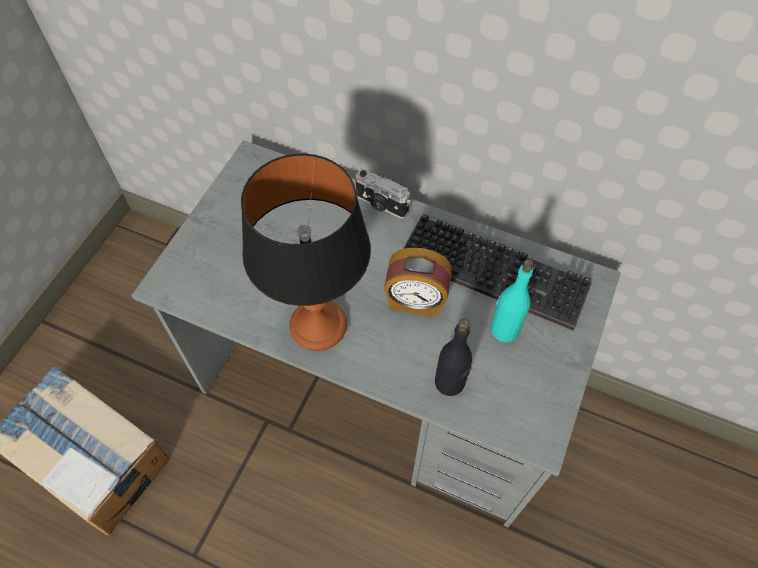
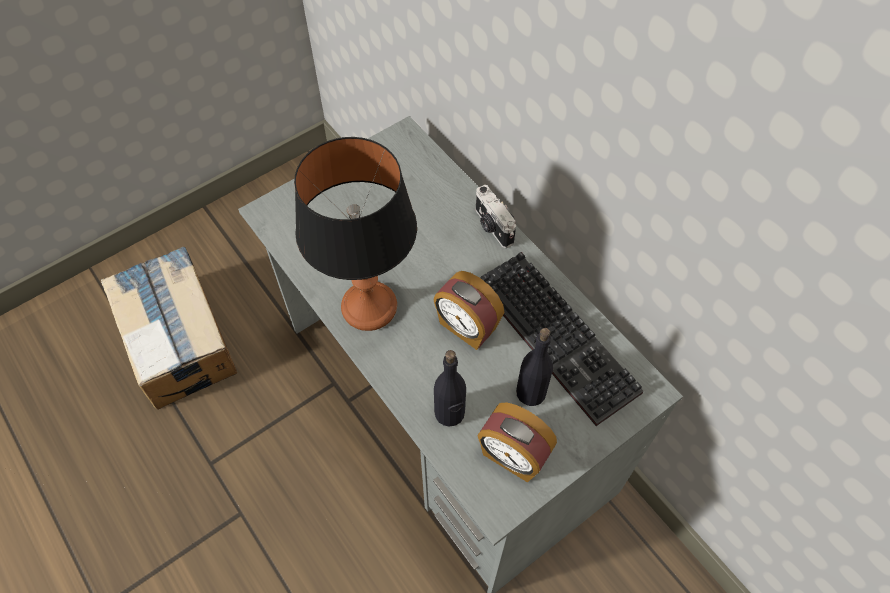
camera: 30 degrees right, 0 degrees up
(504, 329) = (530, 392): turquoise bottle -> black bottle
(525, 391) = (512, 456): none -> alarm clock

